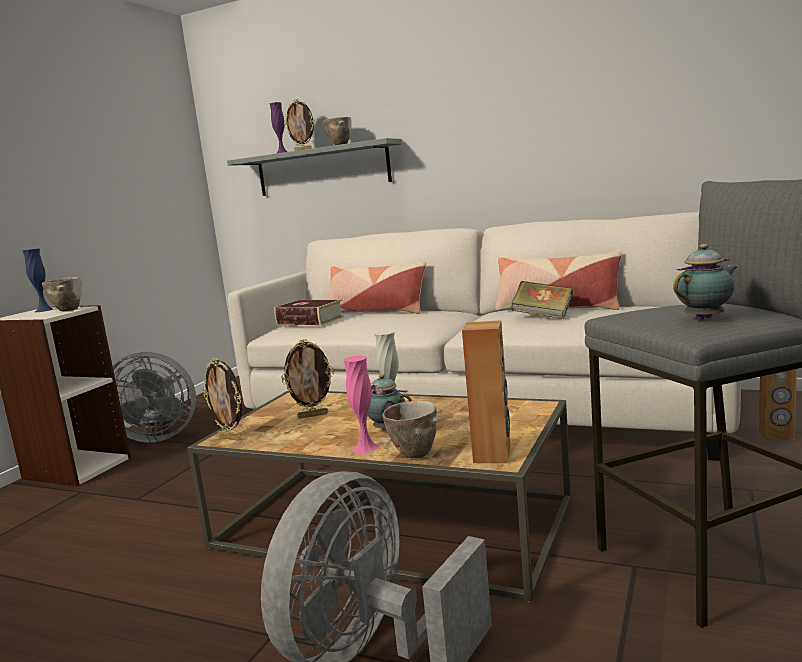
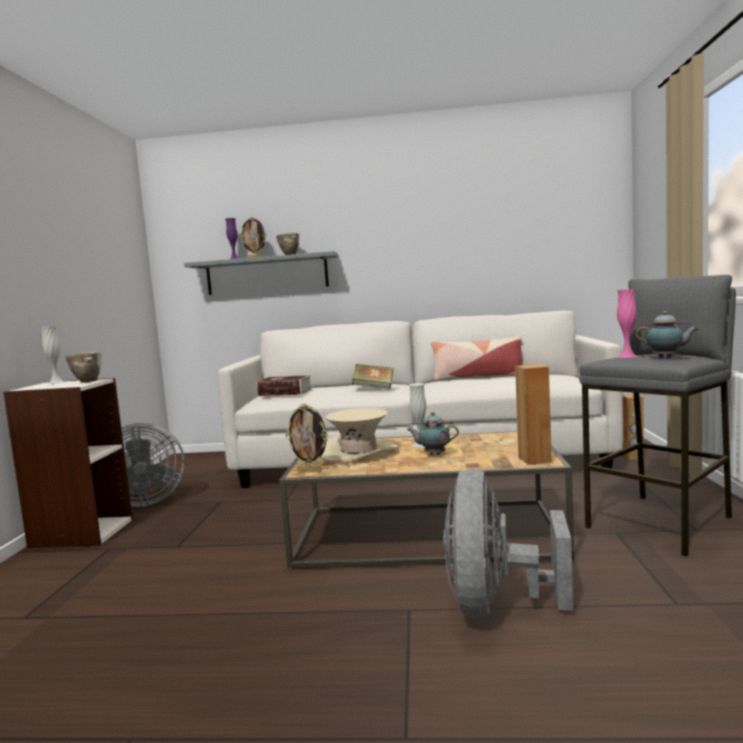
camera: 20 degrees left, 5 degrees down
(44, 310) = (56, 383): blue vase -> white vase
(313, 415) = (359, 452): picture frame -> beige hat
(365, 447) = (435, 465): pink vase -> pink vase (627, 356)
(376, 311) = (332, 385): pillow -> none
(413, 454) = (477, 464): bowl -> none
(543, 316) = (479, 381): book -> book (374, 389)
(706, 318) = (667, 358): teapot -> teapot turned 75 degrees clockwise

